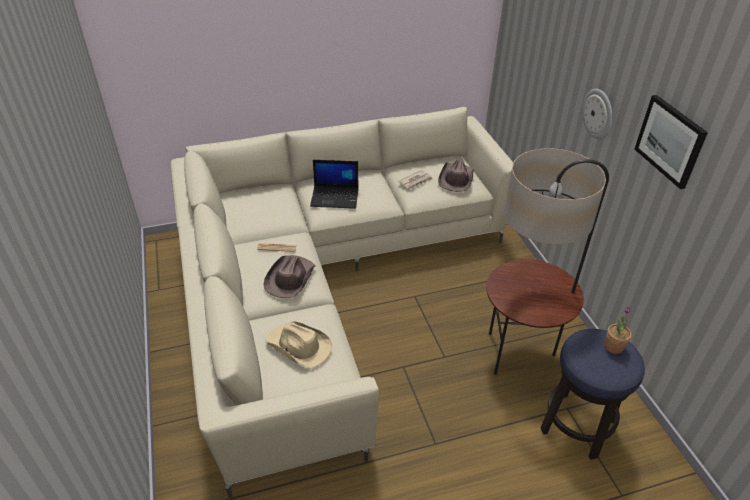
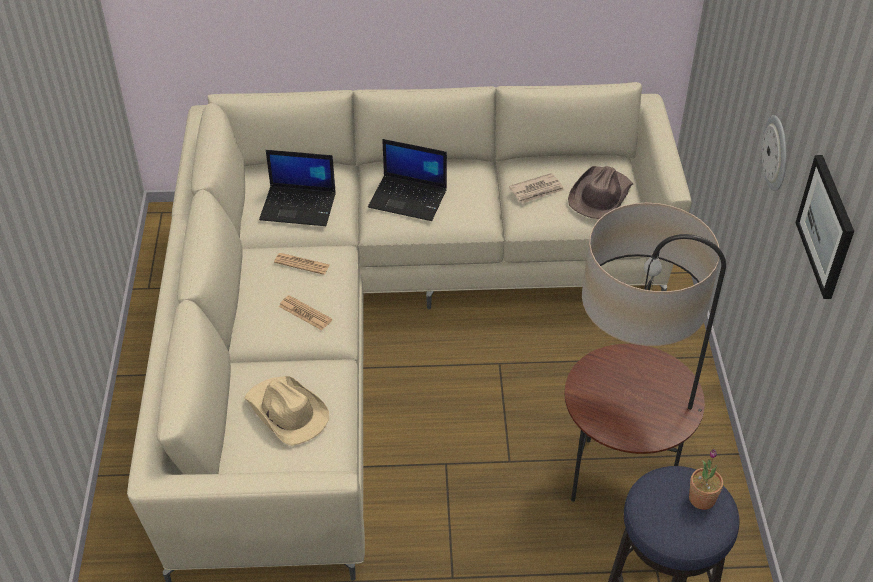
camera: 15 degrees right, 5 degrees up
(263, 212) = (299, 206): none -> laptop
(290, 278) = (305, 313): brown hat -> newspaper

